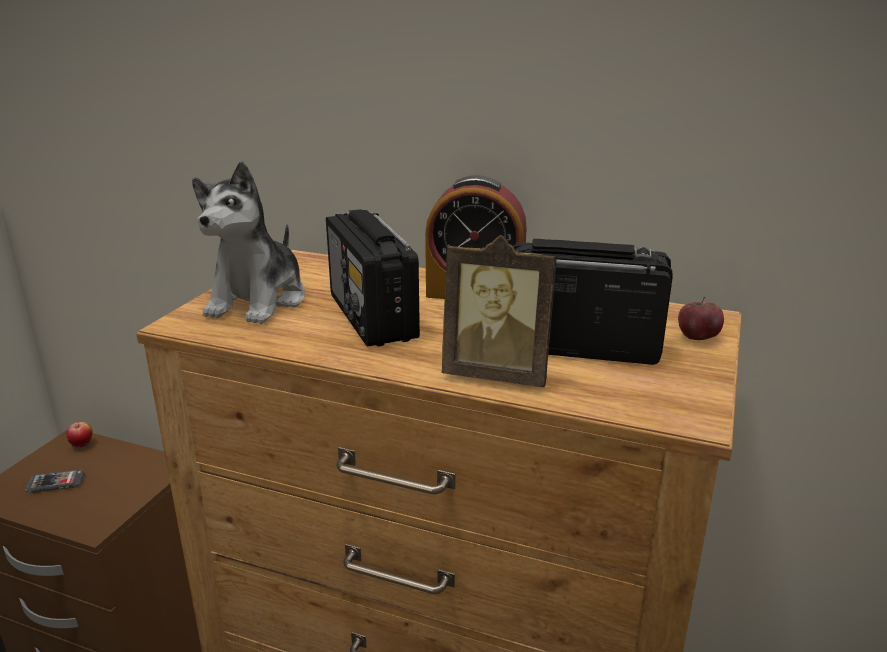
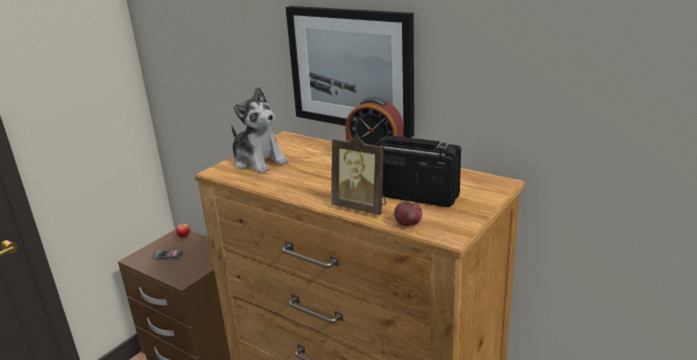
camera: 15 degrees right, 0 degrees up
(259, 301) = (259, 161): plush toy -> plush toy turned 75 degrees counterclockwise
(372, 318) = (312, 173): radio -> none
(416, 131) = (351, 69): none -> picture
(697, 337) = (485, 194): apple -> apple (408, 224)

